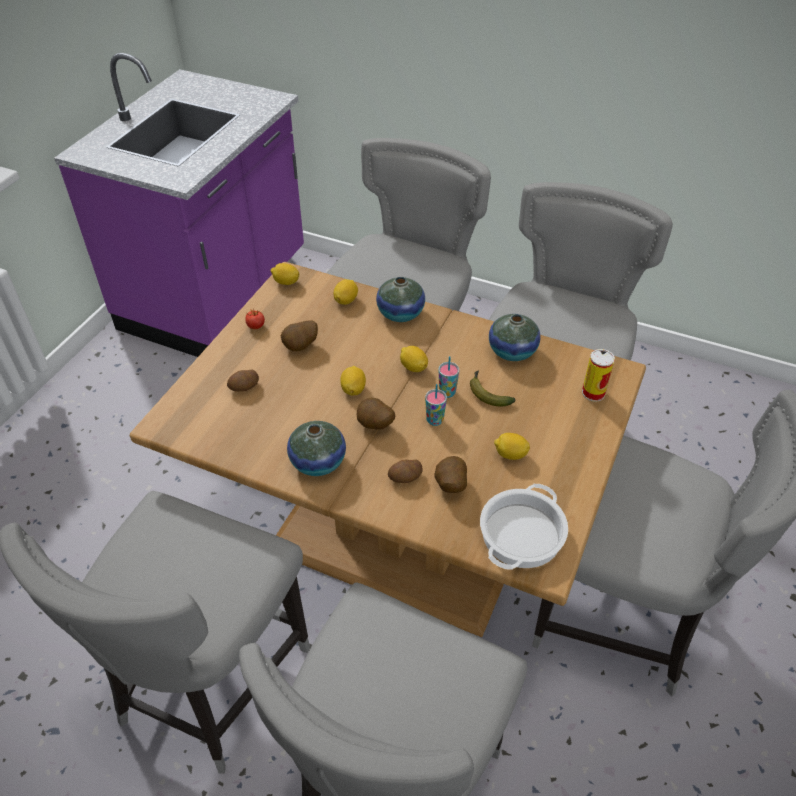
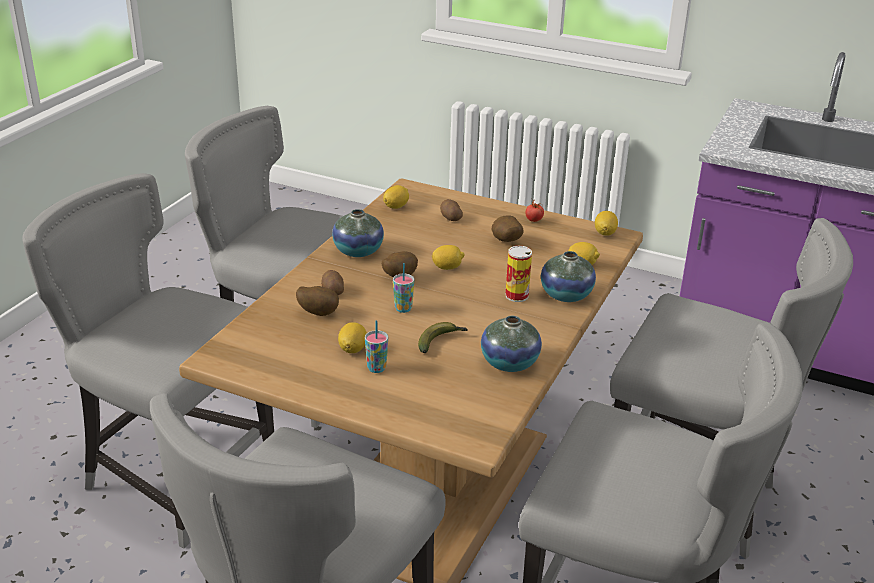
camera: 90 degrees right, 15 degrees down
(413, 367) = (479, 300): lemon -> lemon (396, 206)
(447, 392) = (442, 317): cup -> cup (376, 368)
(521, 533) = (255, 347): cooking pot -> none
(593, 393) = (440, 414): can -> can (516, 295)

